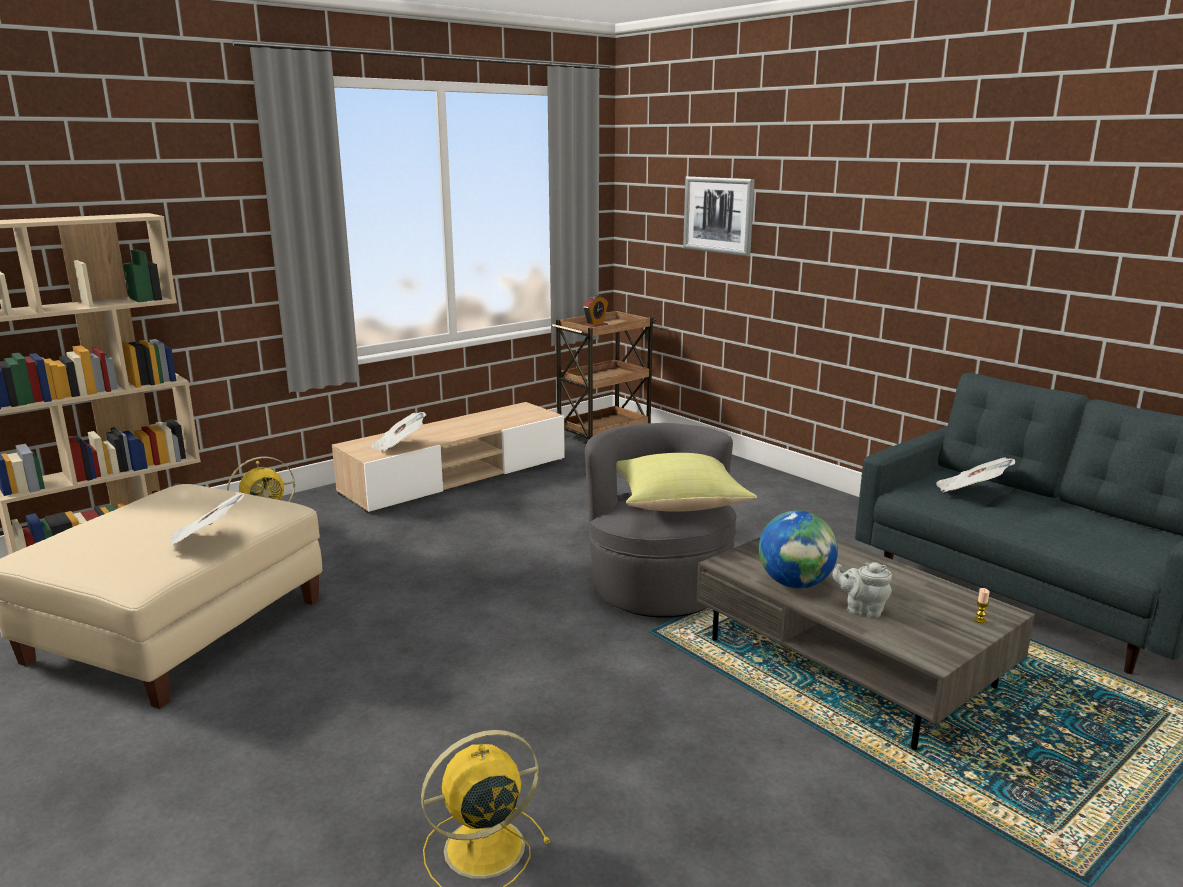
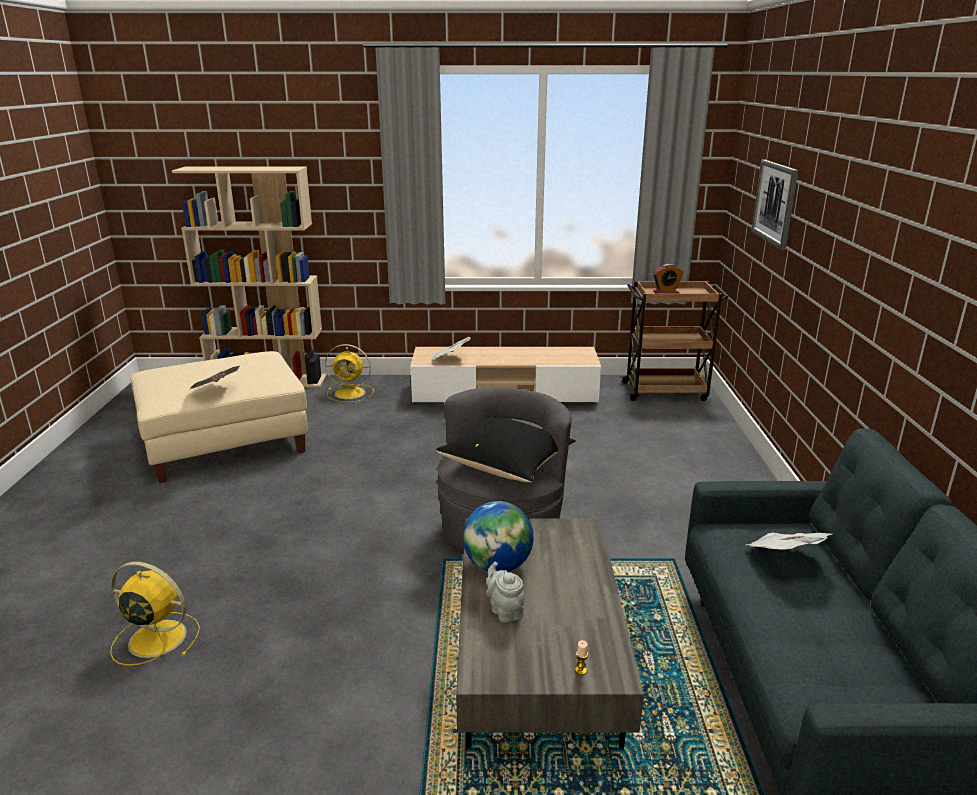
camera: 40 degrees right, 5 degrees up
(679, 503) = (508, 466): yellow pillow -> black pillow

